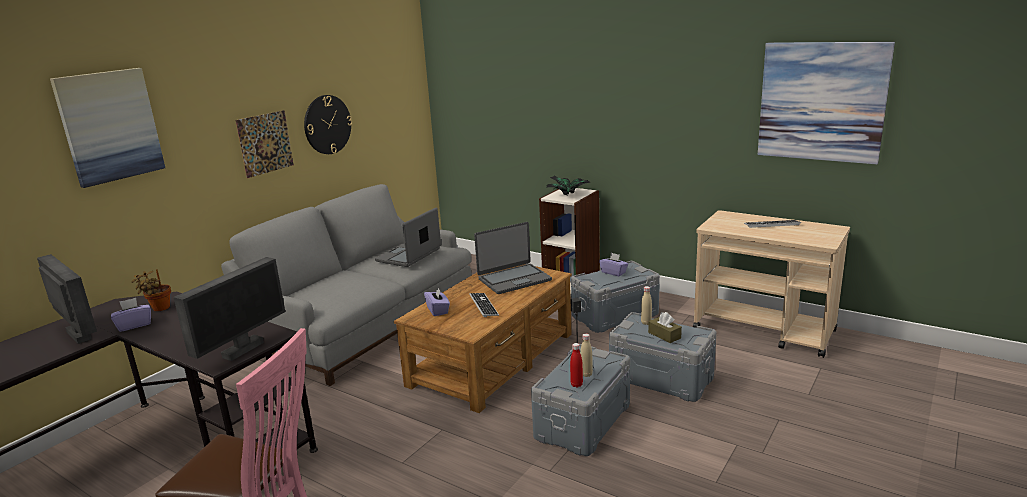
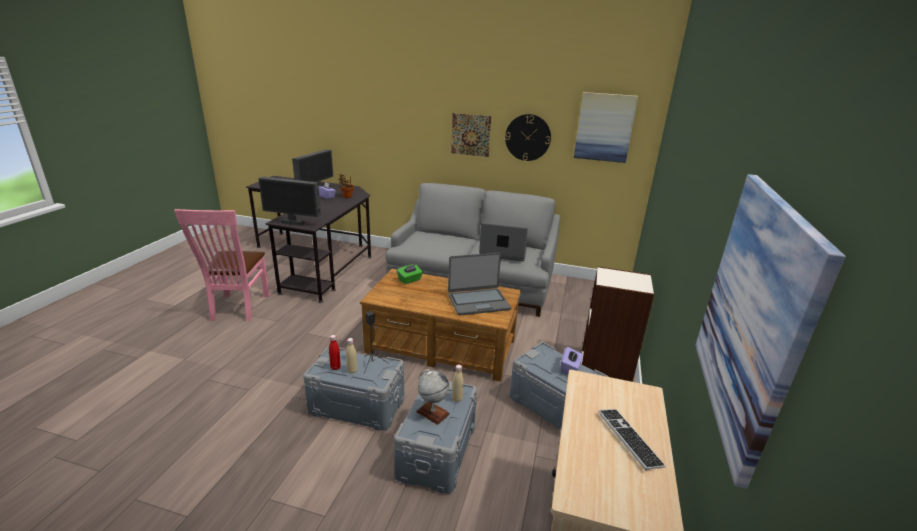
camera: 70 degrees right, 5 degrees up
(109, 126) = (378, 96): picture -> picture (604, 127)
(438, 310) = (410, 280): purple tissue box -> green tissue box
(483, 305) = (422, 296): keyboard -> none
(514, 279) = (478, 302): laptop -> laptop turned 60 degrees counterclockwise
(569, 195) = (619, 279): potted plant -> none
(664, 335) = (432, 413): brown tissue box -> globe

